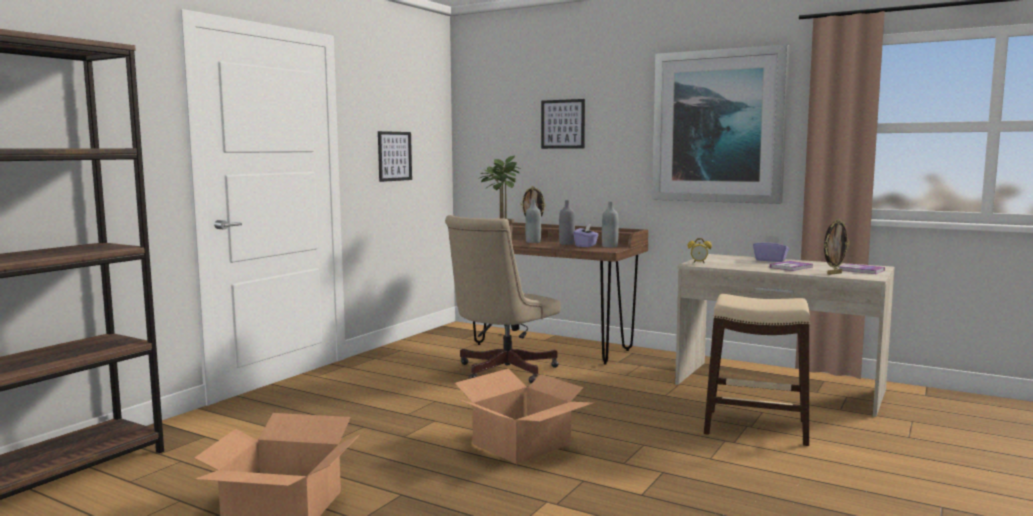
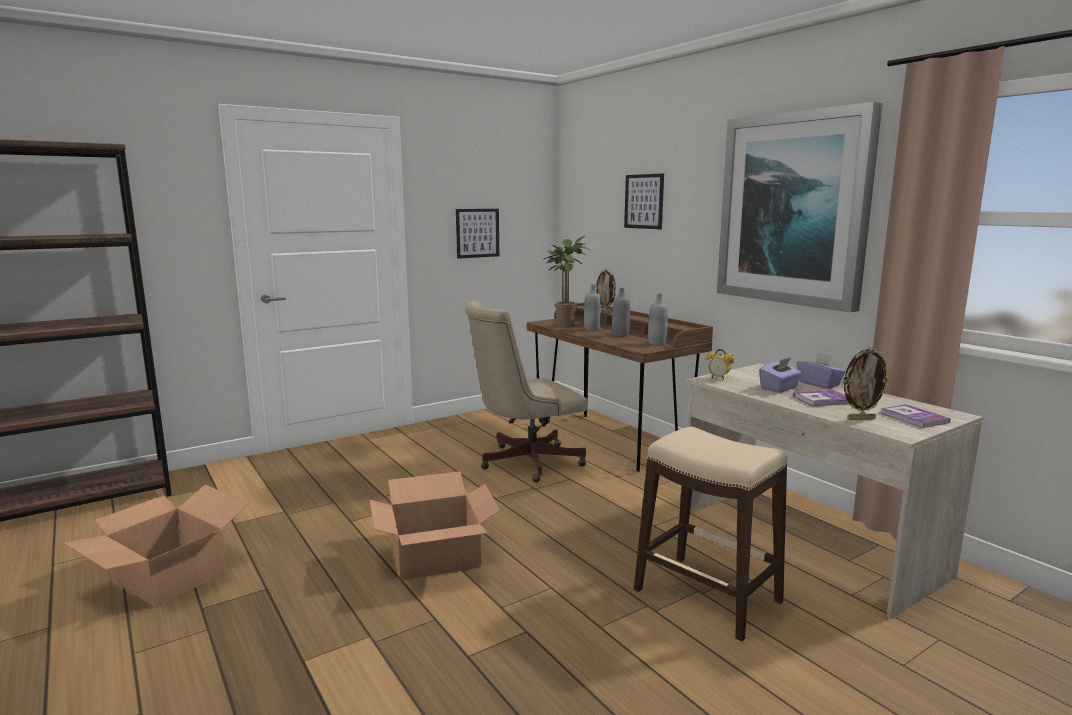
camera: 25 degrees right, 5 degrees up
(586, 245) = (634, 340): purple tissue box -> purple tissue box (779, 388)

